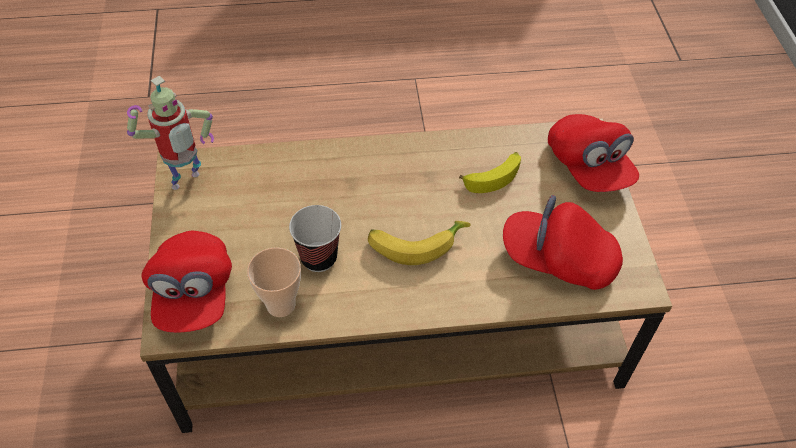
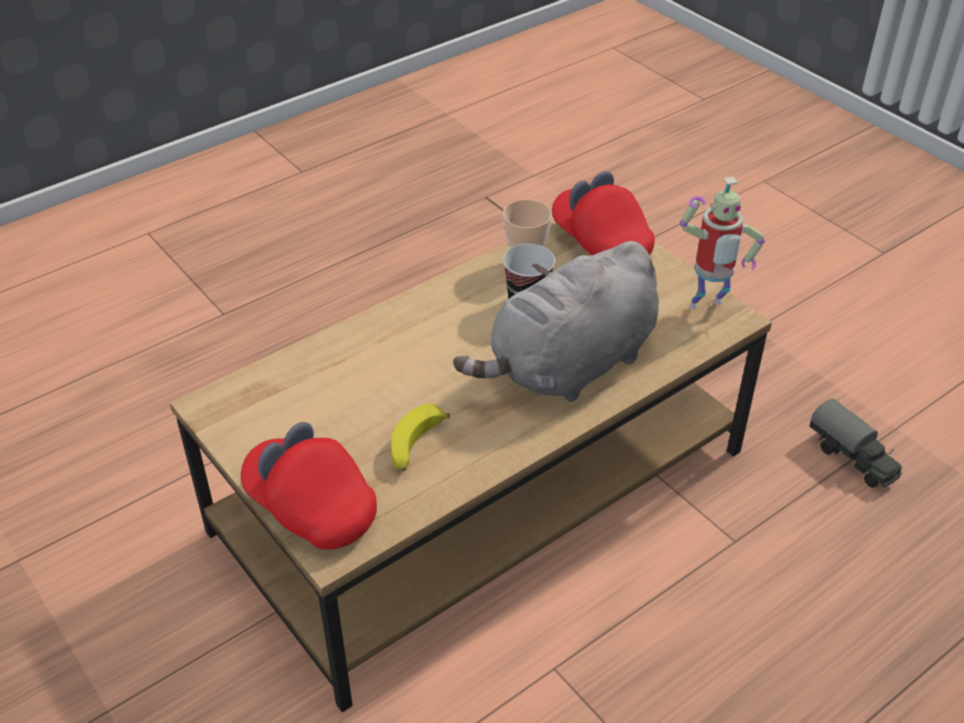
camera: 150 degrees right, 10 degrees down
(127, 204) = (852, 459): none -> toy truck
(187, 183) = (707, 308): toy robot -> toy robot turned 120 degrees counterclockwise
(338, 185) = (568, 367): none -> grey plush toy
(415, 243) = (451, 350): banana -> none
(558, 259) = (302, 394): red cap -> none

